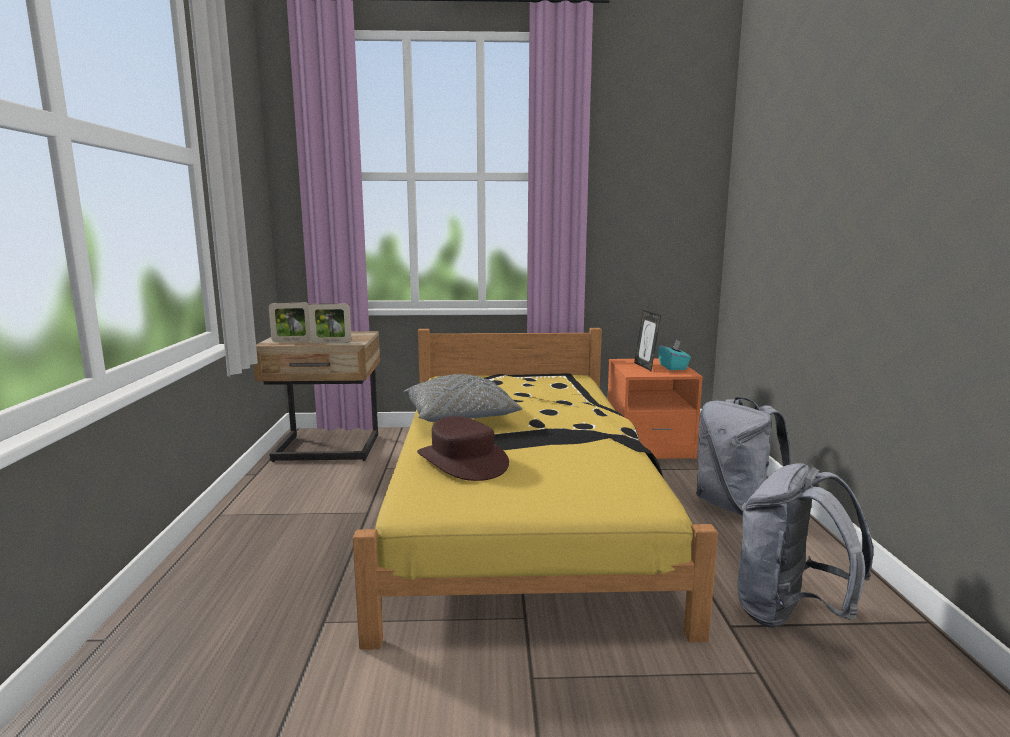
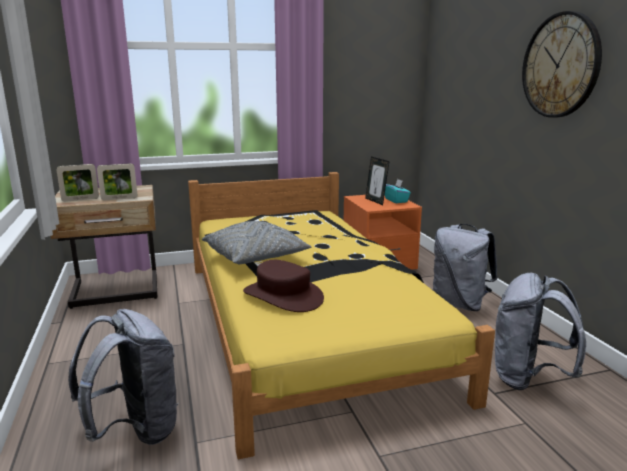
camera: 15 degrees left, 5 degrees up
(268, 597) = (135, 430): none -> grey backpack
(871, 185) = (560, 65): none -> wall clock

